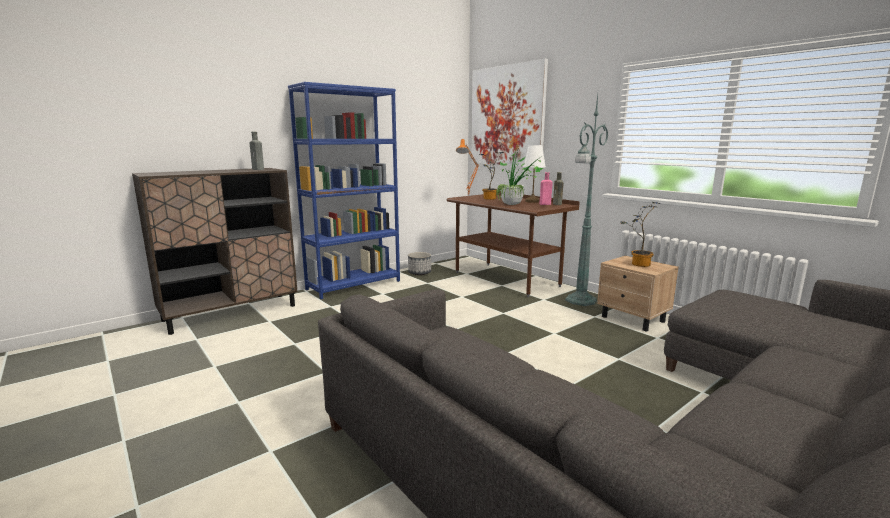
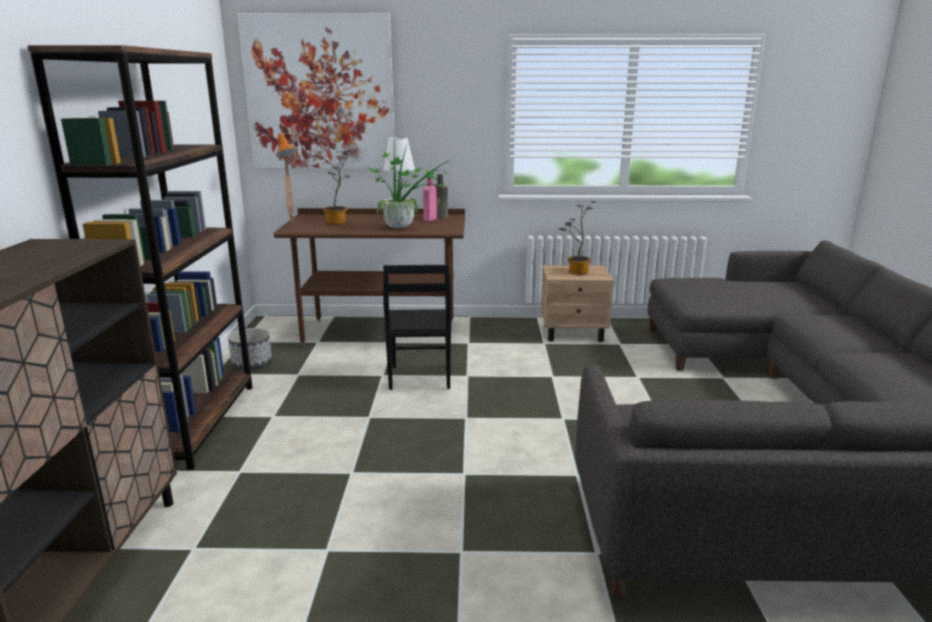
camera: 50 degrees left, 5 degrees up
(258, 169) = (61, 249): grey bottle -> none
(354, 285) = (193, 423): blue bookcase -> brown bookcase
(476, 304) = (419, 378): none -> black chair
(579, 301) = (500, 331): green floor lamp -> none

